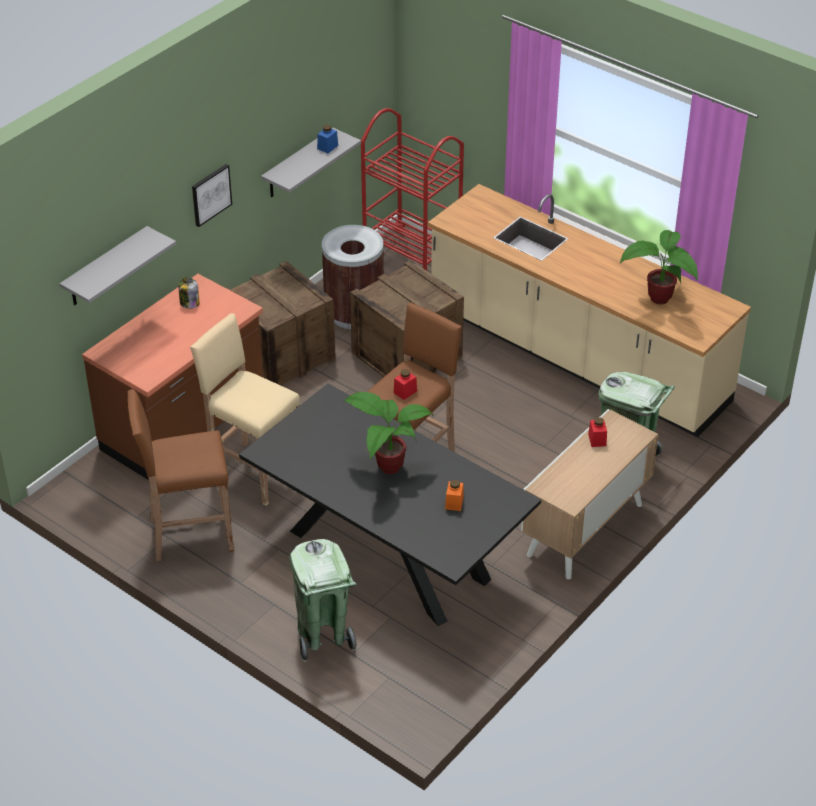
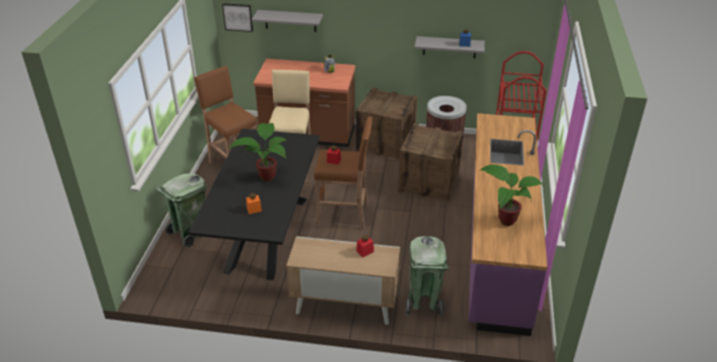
camera: 60 degrees right, 5 degrees down
(210, 194) = (374, 24): picture -> picture (238, 17)
(576, 356) = (496, 246): beige counter -> purple counter

